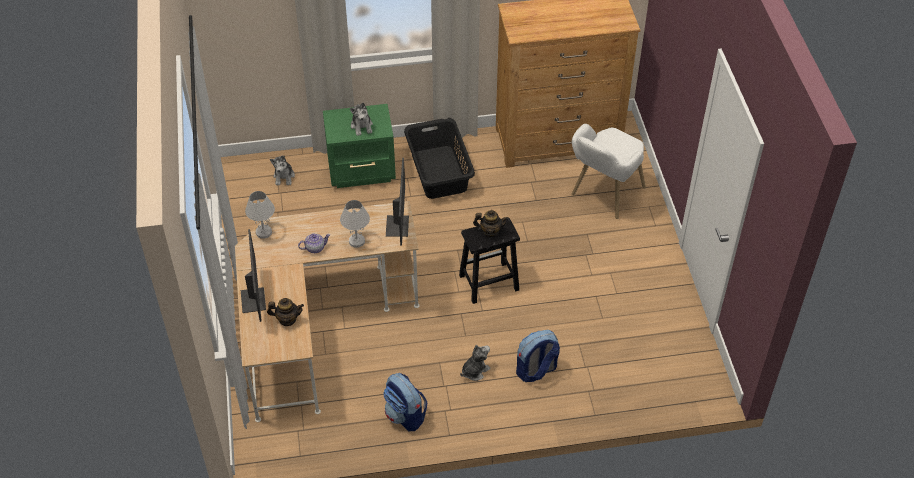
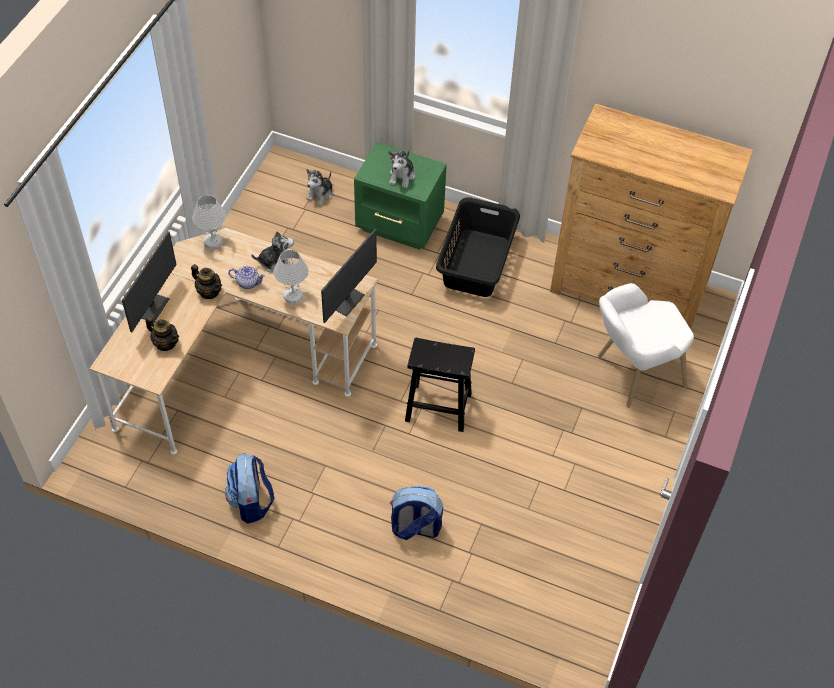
camera: 30 degrees right, 5 degrees up
(474, 370) = (353, 493): plush toy -> plush toy (275, 262)
(490, 231) = (443, 353): teapot -> teapot (209, 292)

